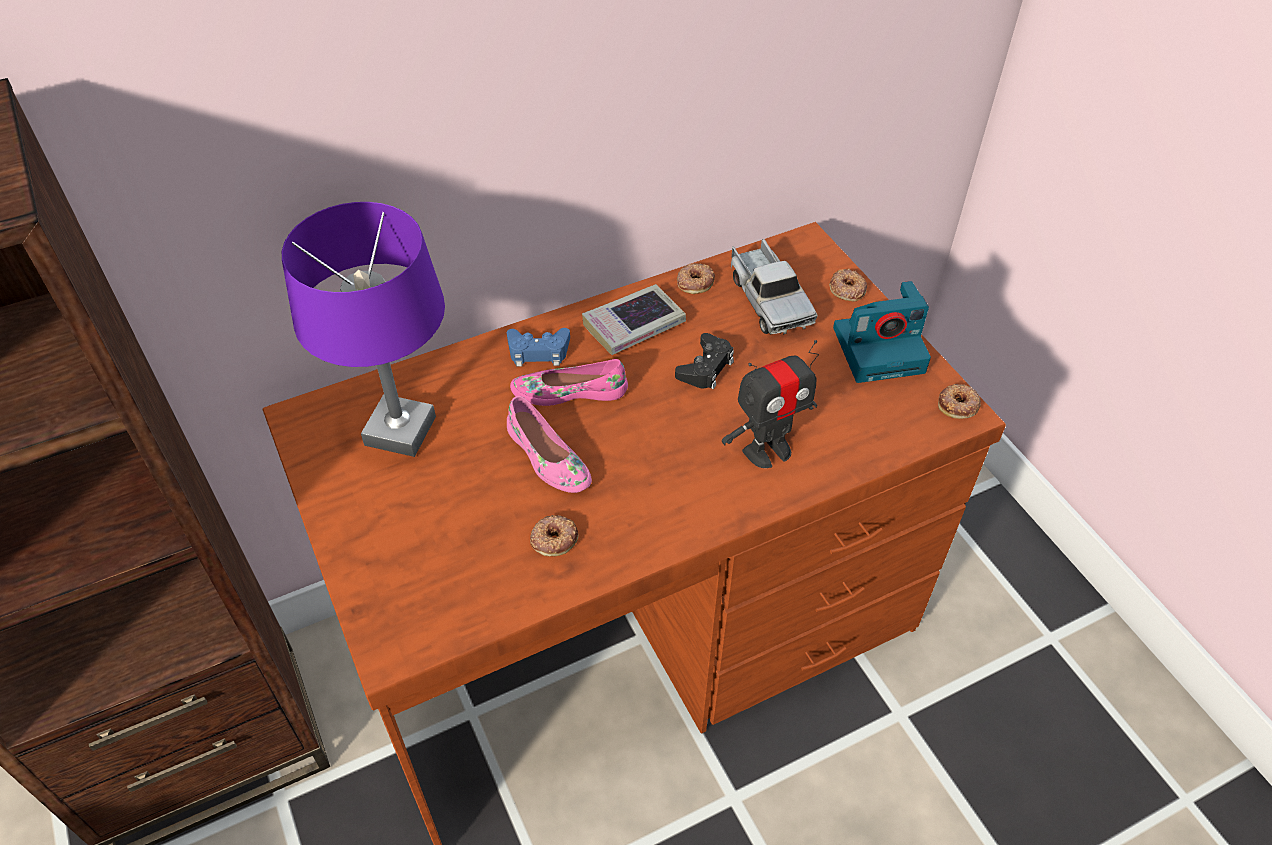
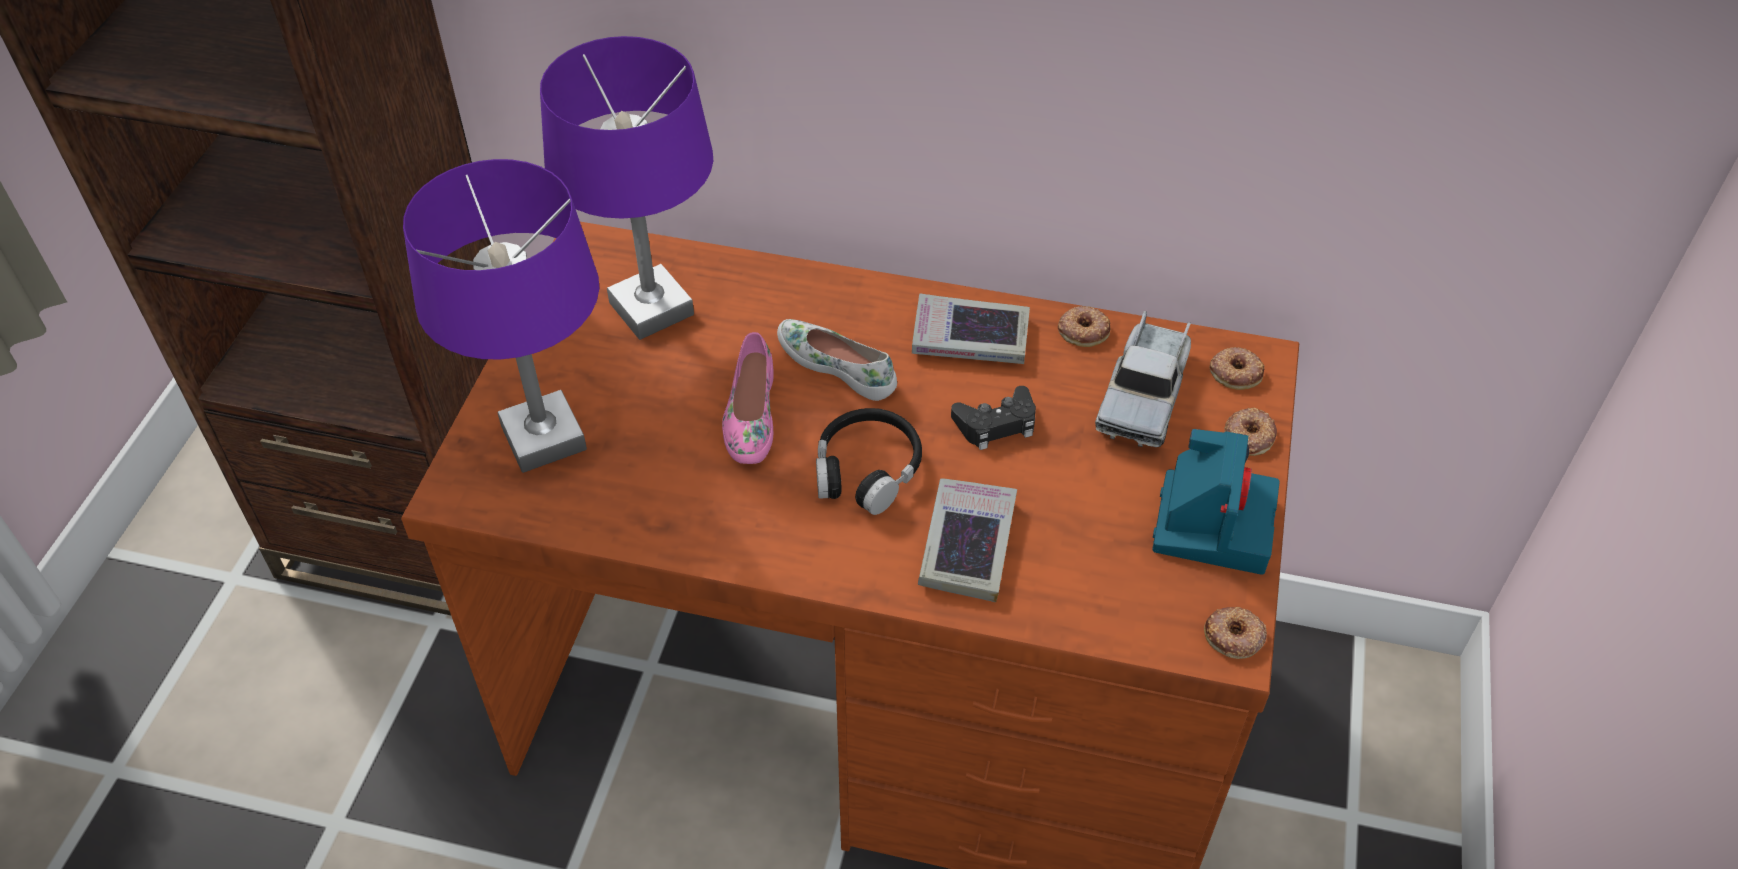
camera: 40 degrees right, 0 degrees up
(416, 567) = (543, 438): none -> purple table lamp
(538, 351) = (849, 309): blue game controller -> none
(554, 538) = (678, 491): donut -> donut (1235, 372)
(569, 391) = (837, 365): pink shoe -> white shoe
(659, 444) = (866, 470): none -> black headphones
(767, 450) = (967, 545): toy robot -> book
(880, 349) = (1212, 521): camera -> camera turned 105 degrees counterclockwise

